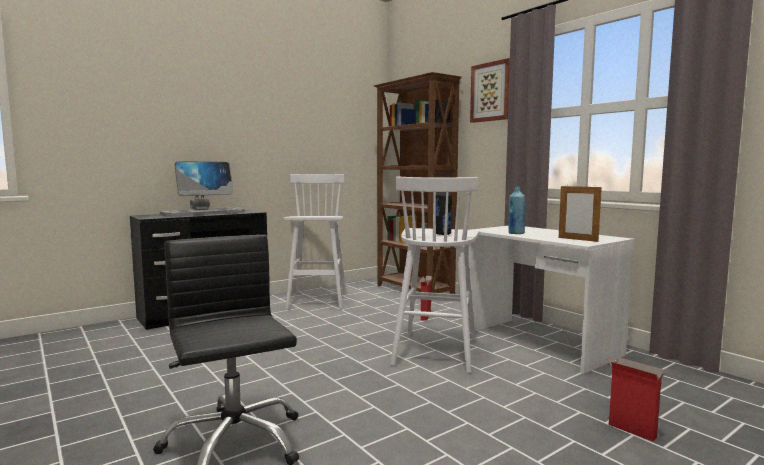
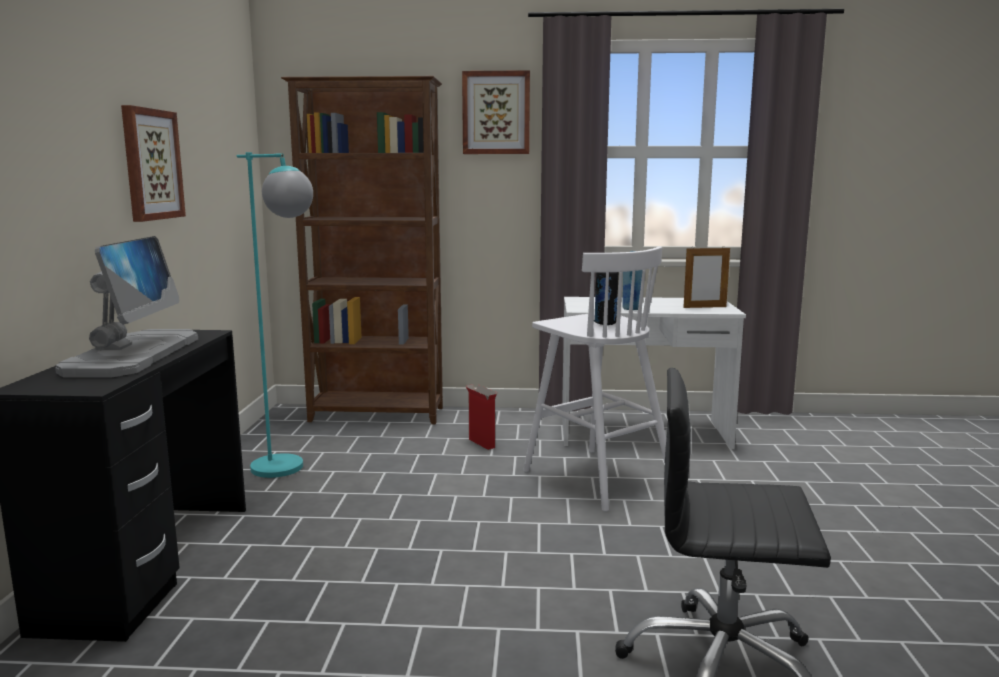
camera: 50 degrees left, 5 degrees up
(270, 132) = (151, 164): none -> picture
(317, 301) = (288, 472): white stool -> turquoise floor lamp
(631, 430) = (853, 480): cardboard box -> none

